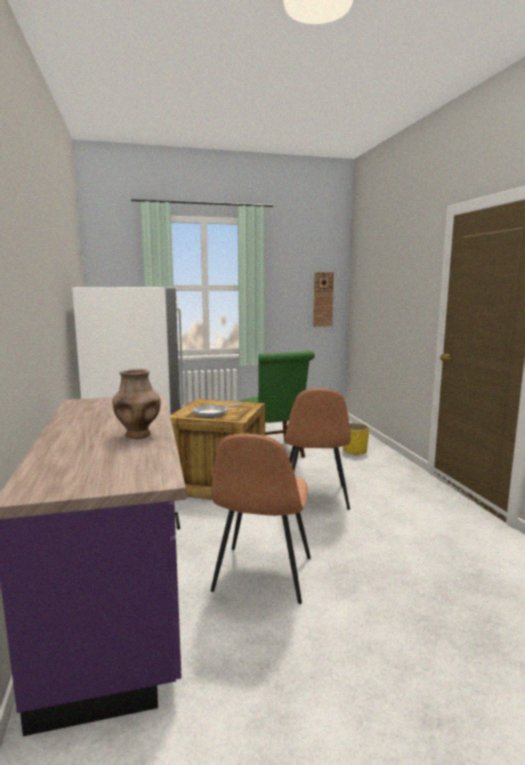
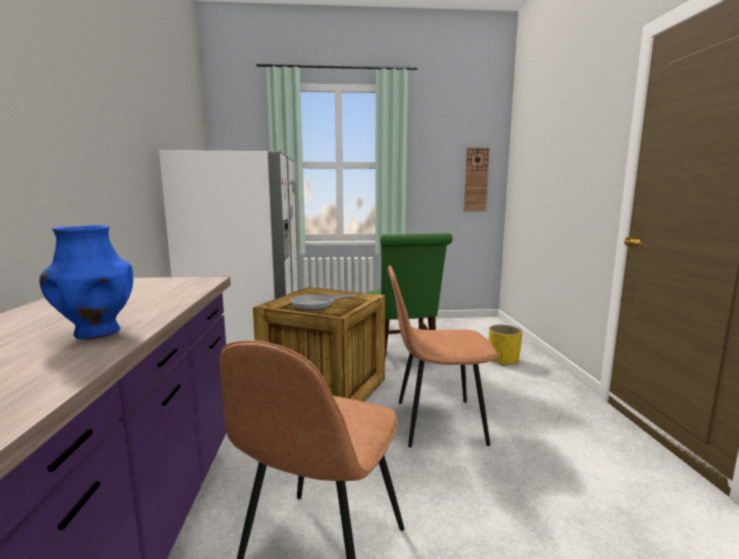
camera: 10 degrees right, 0 degrees up
(138, 435) = (96, 333): brown vase -> blue vase
(314, 497) = (436, 422): brown chair -> brown chair turned 75 degrees clockwise

